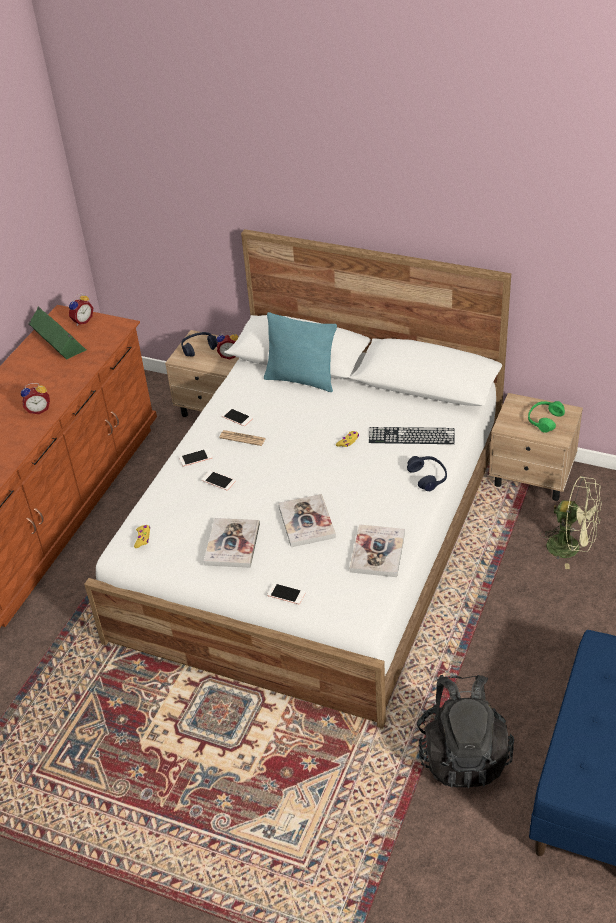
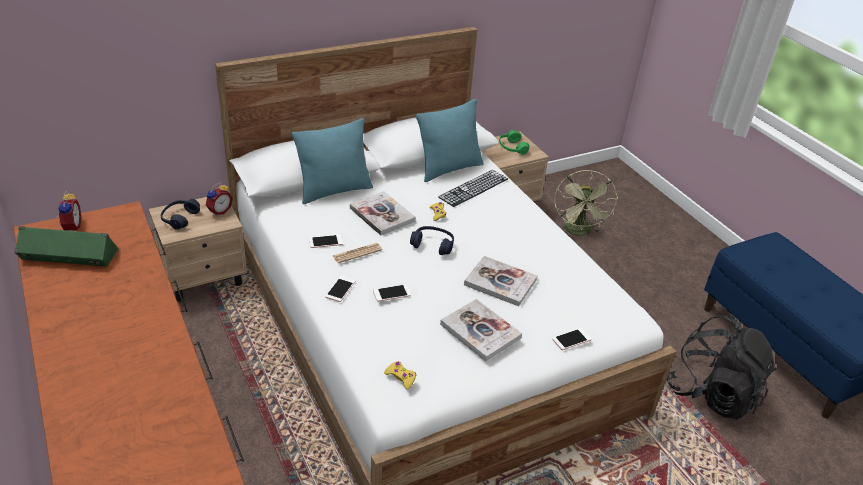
camera: 55 degrees left, 5 degrees down
(38, 409) = (147, 324): alarm clock -> none
(377, 552) = (576, 272): book -> book (382, 215)
(418, 408) = (449, 169): none -> turquoise pillow
(428, 477) = (526, 207): blue headphones -> blue headphones (433, 245)
(571, 547) = (579, 232): green fan -> green fan turned 120 degrees clockwise

